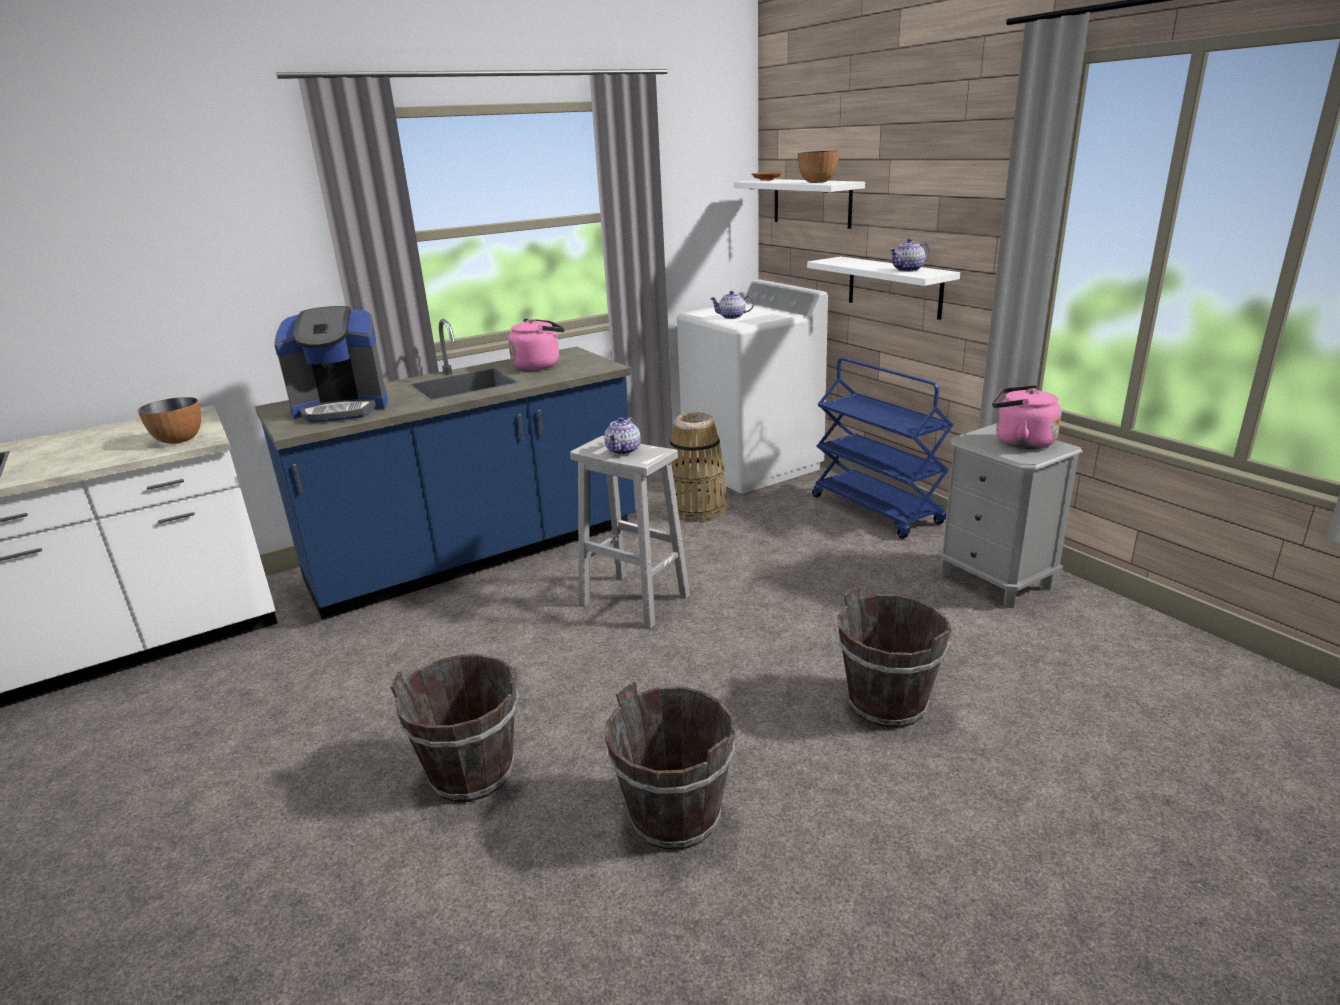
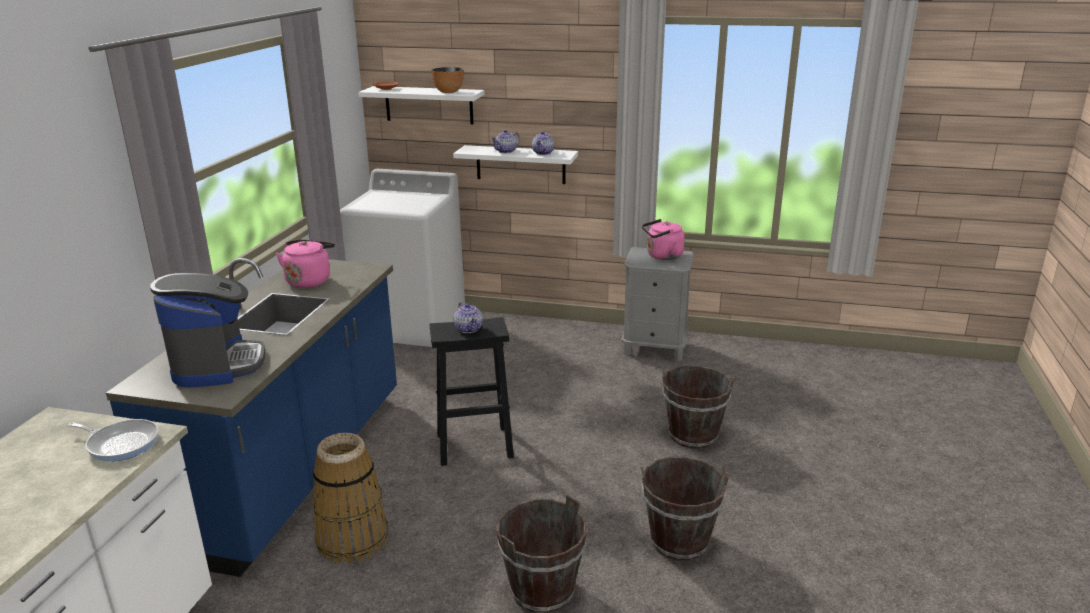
camera: 45 degrees left, 0 degrees up
(179, 440) = (121, 443): bowl -> frying pan
(342, 408) = (217, 365): coffee machine -> coffee machine turned 45 degrees counterclockwise
(636, 600) = (476, 445): white stool -> black stool
(697, 509) = (419, 368): basket -> basket (352, 539)
(732, 317) = (395, 205): teapot -> teapot (506, 151)
(877, 510) = (538, 328): blue cart -> none

